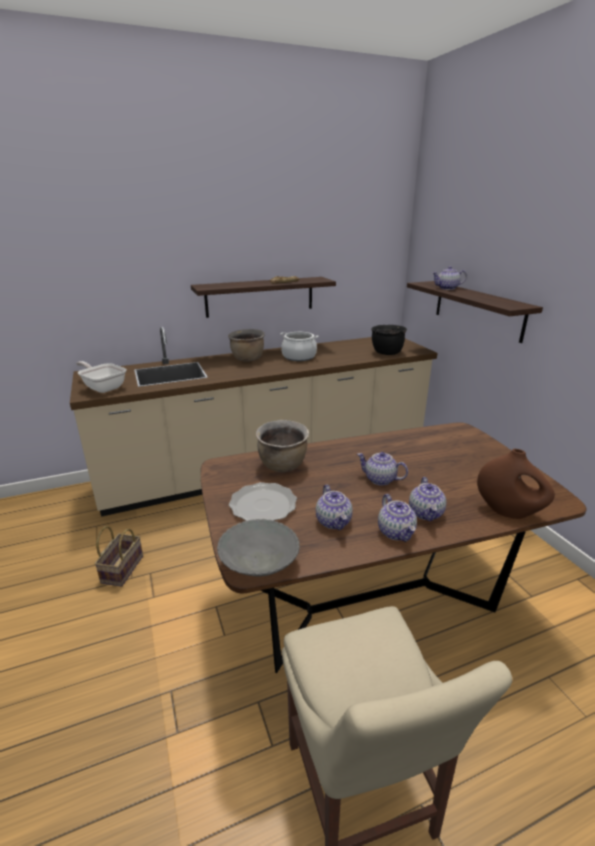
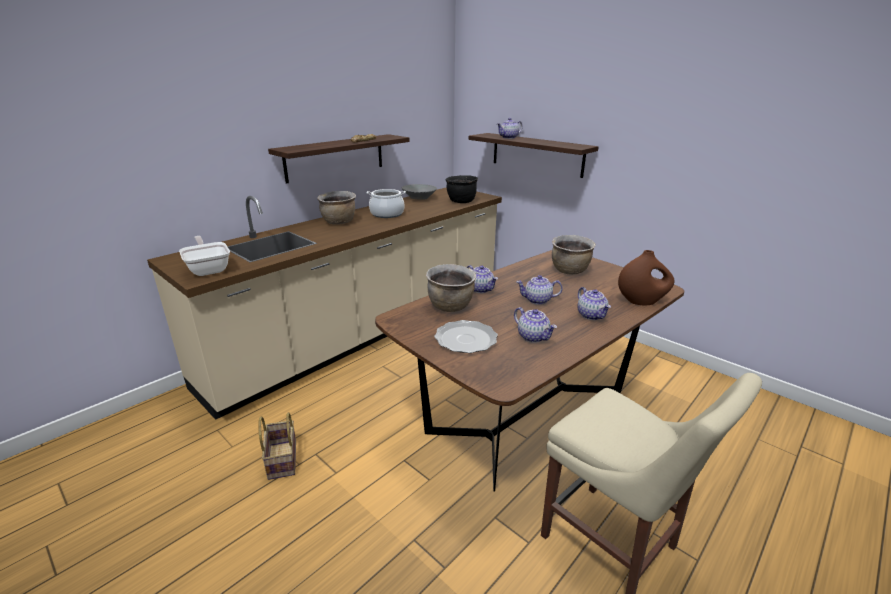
camera: 25 degrees left, 0 degrees up
(103, 387) = (209, 269): frying pan -> frying pan turned 45 degrees clockwise
(259, 562) = (506, 379): grey bowl -> grey bowl (419, 198)
(396, 532) = (584, 332): teapot -> teapot (481, 289)
(452, 452) = (570, 271): none -> brown cooking pot

